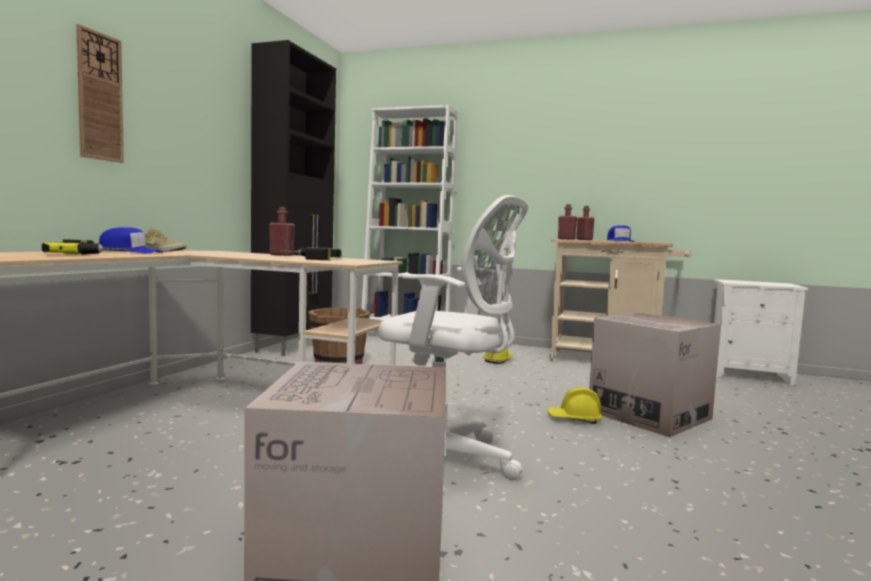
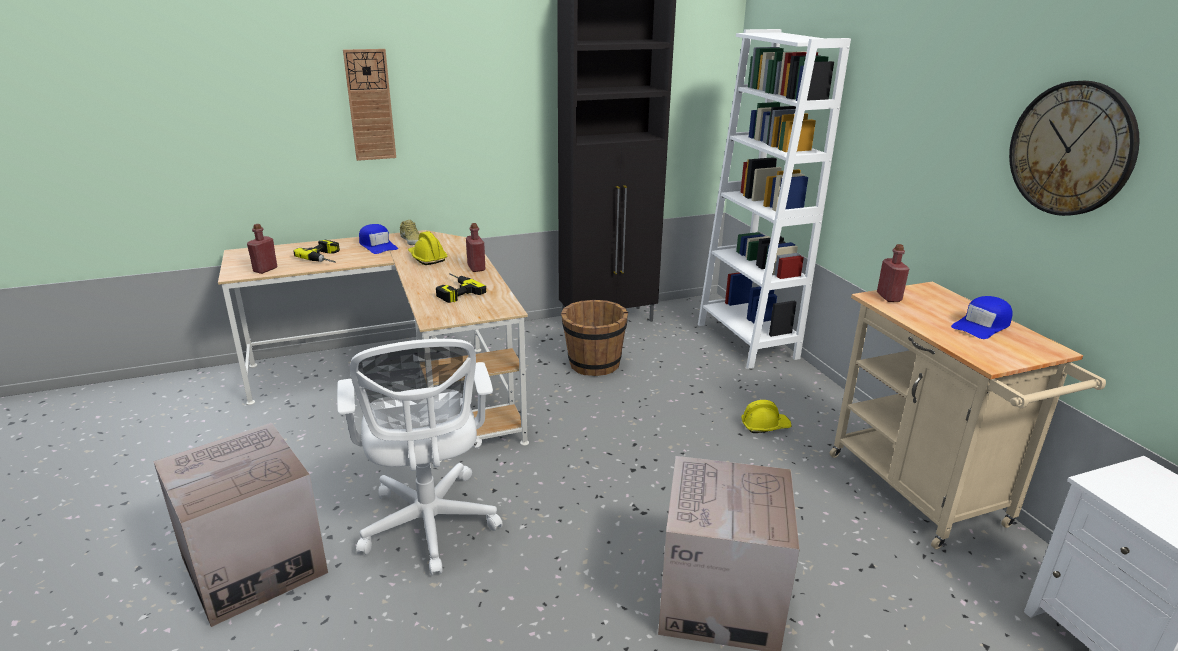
camera: 50 degrees right, 20 degrees up
(574, 419) = (628, 552): yellow hard hat -> yellow hard hat (427, 258)
(584, 240) = (928, 304): red bottle -> red bottle (265, 269)
(628, 145) = (1071, 149): none -> wall clock

